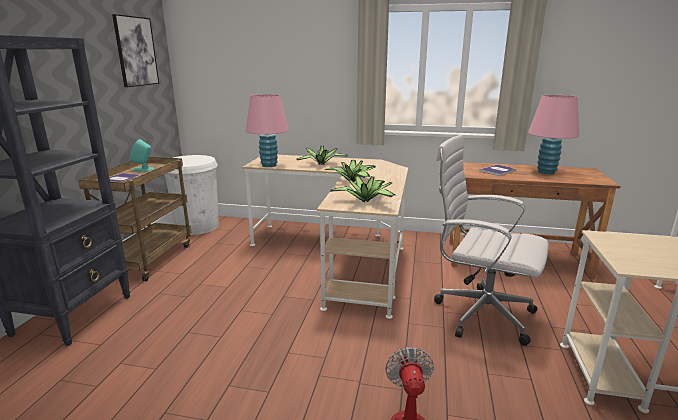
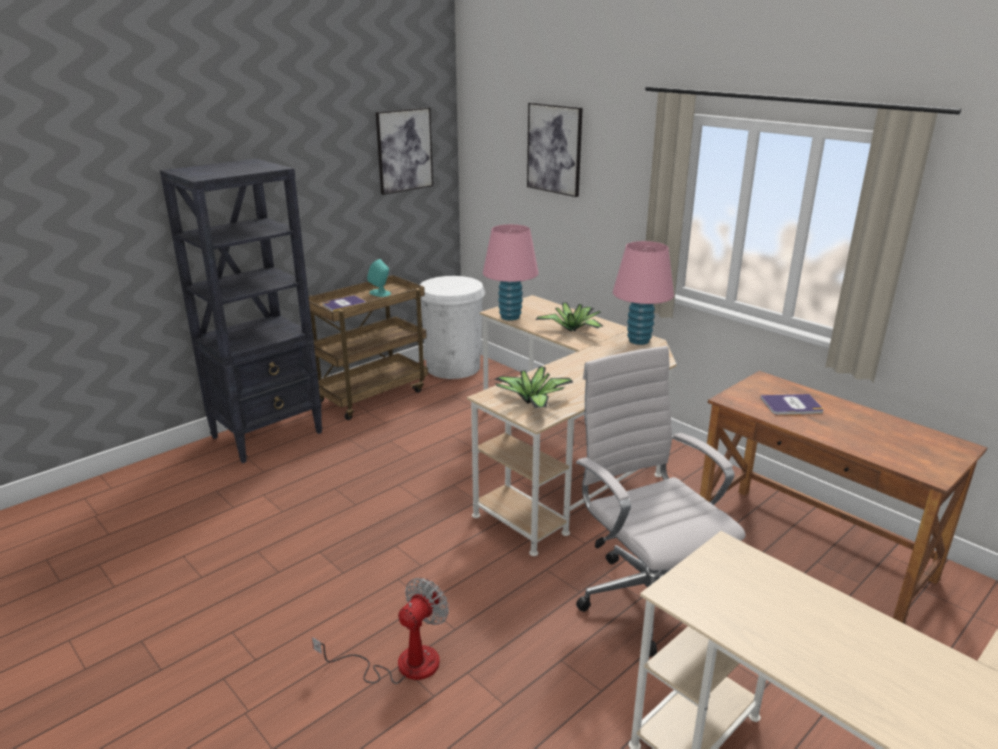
camera: 35 degrees right, 5 degrees up
(266, 44) = (554, 149): none -> picture
(353, 181) = (567, 368): potted plant -> none
(546, 172) = (870, 429): pink table lamp -> pink table lamp (639, 340)

